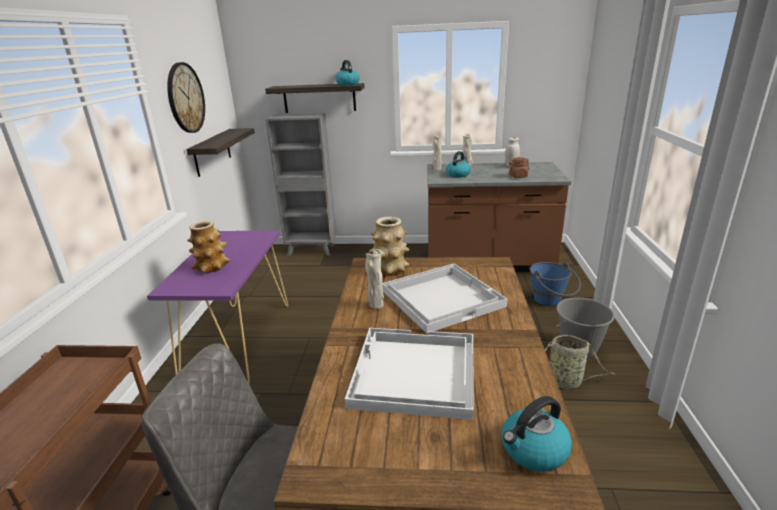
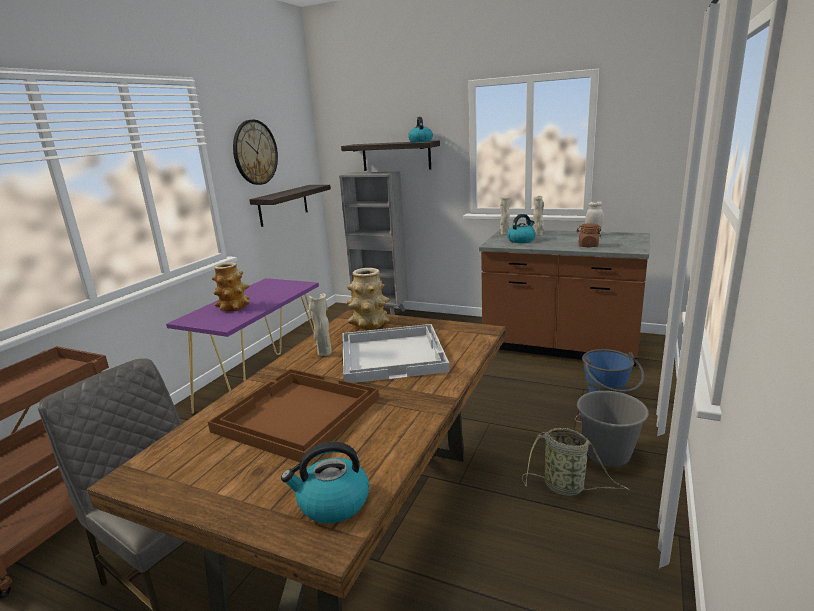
camera: 20 degrees right, 5 degrees down
(413, 373) = (296, 415): white tray -> brown tray

